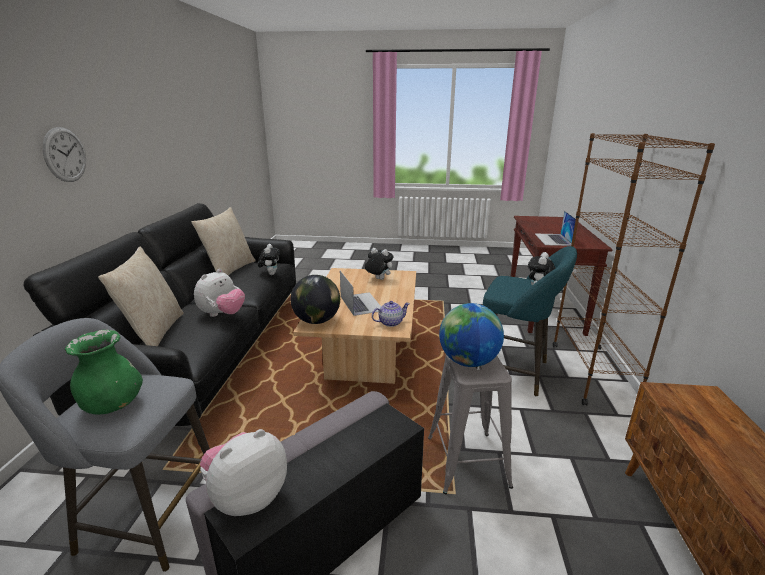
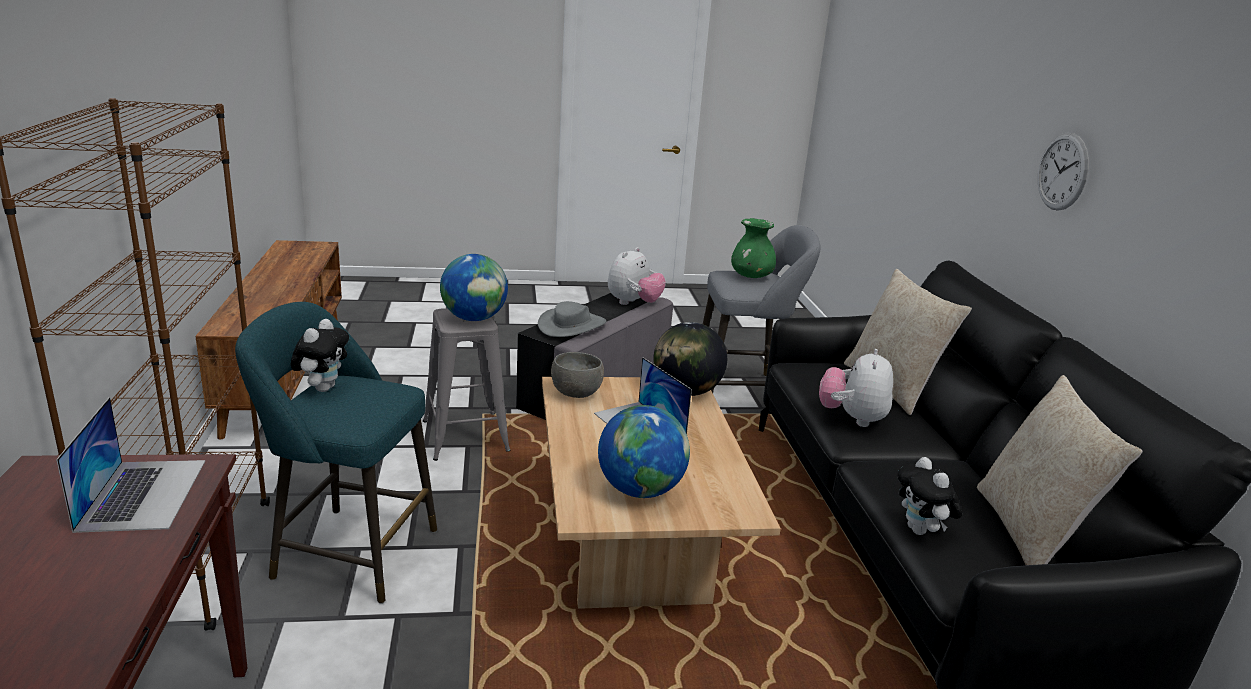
camera: 165 degrees right, 0 degrees up
(361, 428) = (572, 325): none -> grey hat
(378, 279) = (640, 490): plush toy -> globe
(390, 322) = (577, 394): teapot -> grey bowl

